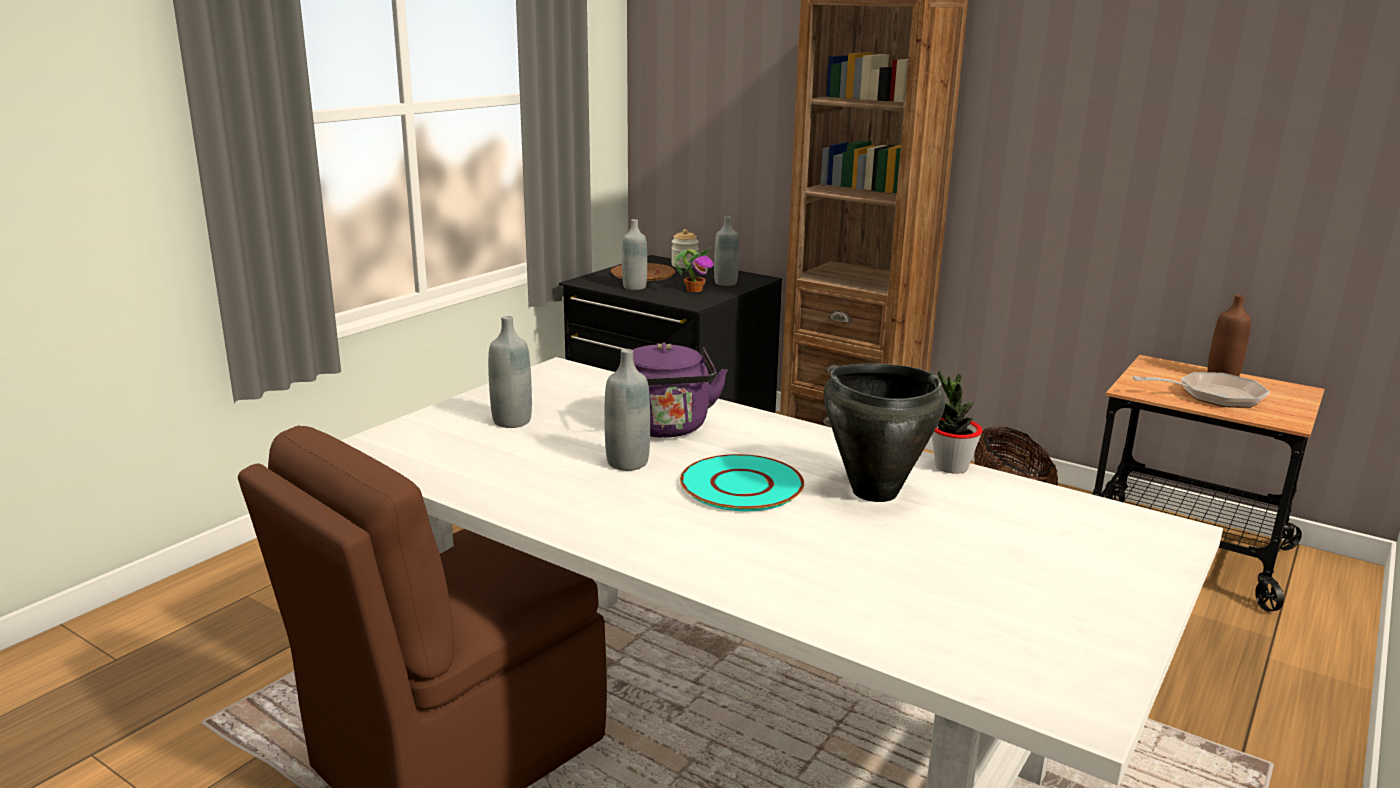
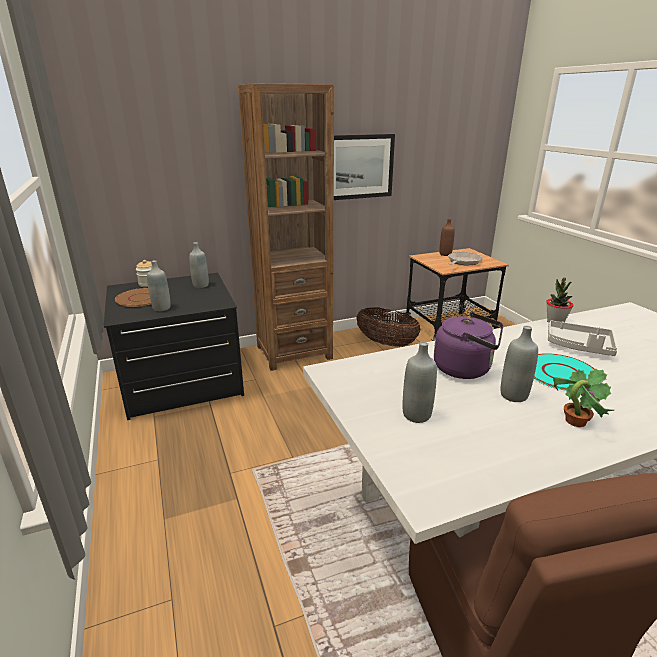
camera: 55 degrees left, 5 degrees up
(694, 290) = (198, 296): potted plant -> potted plant (574, 421)
(873, 491) = (579, 346): black cooking pot -> grey tray
(1050, 147) = (358, 167): none -> picture

